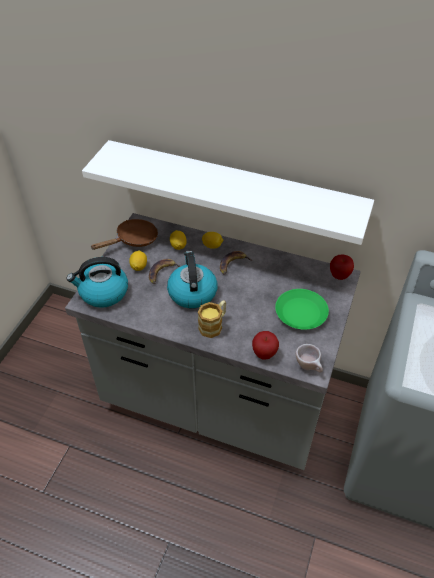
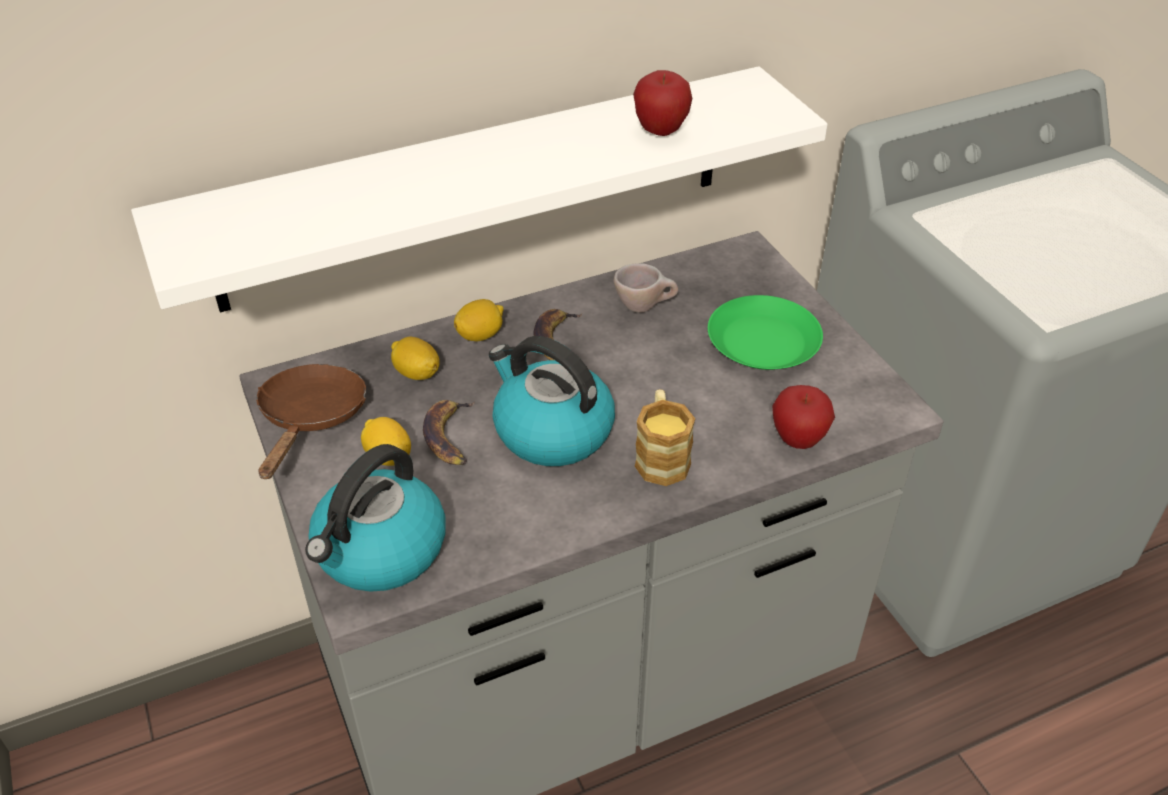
camera: 45 degrees left, 5 degrees down
(309, 367) = (882, 409): beige cup -> beige cup (644, 307)
(339, 276) = (741, 255): apple -> apple (660, 131)

